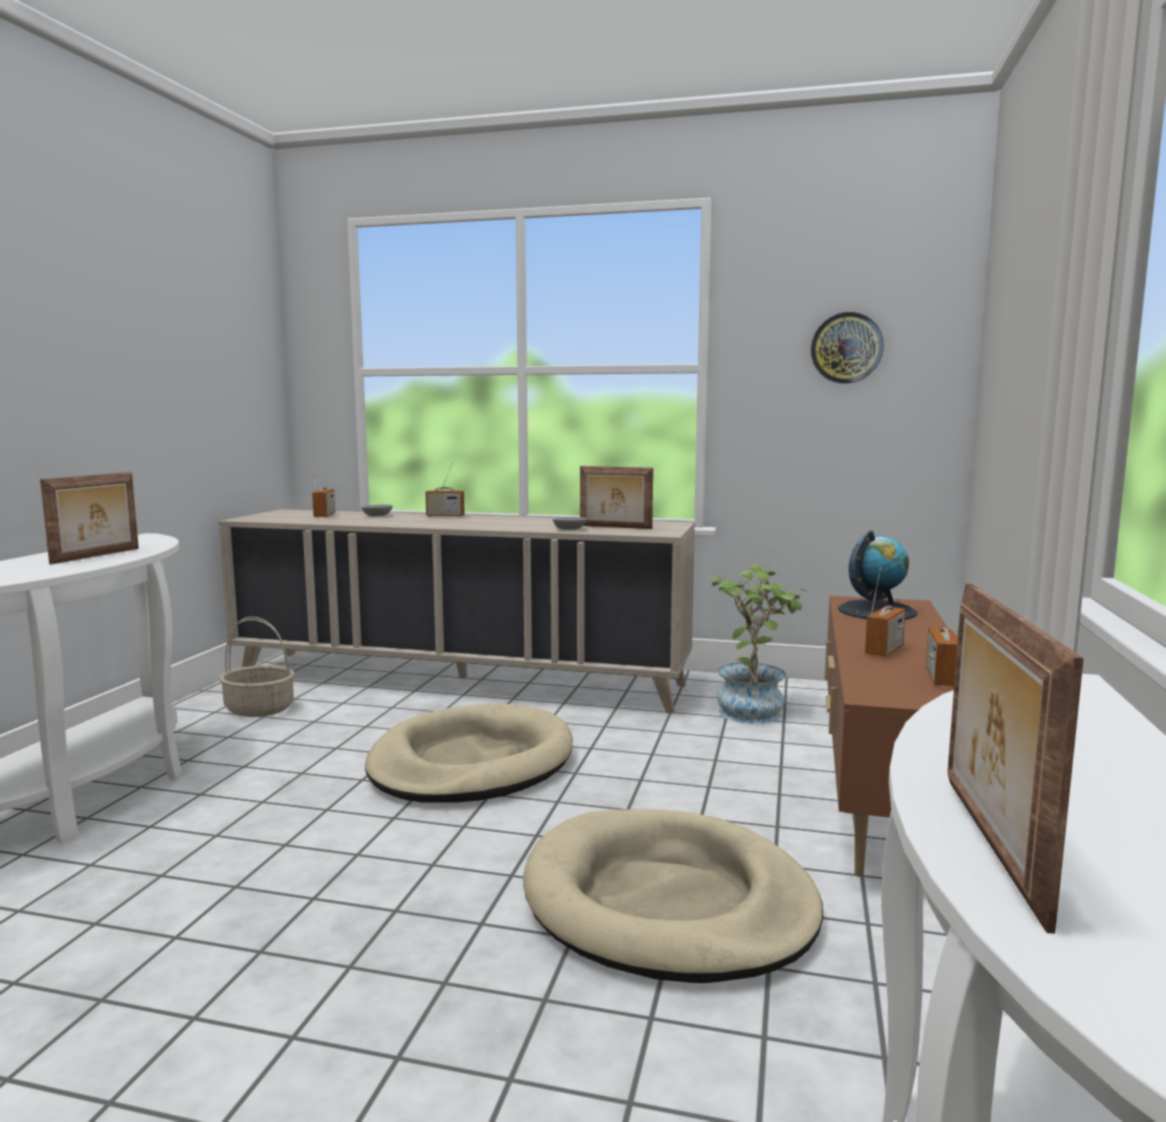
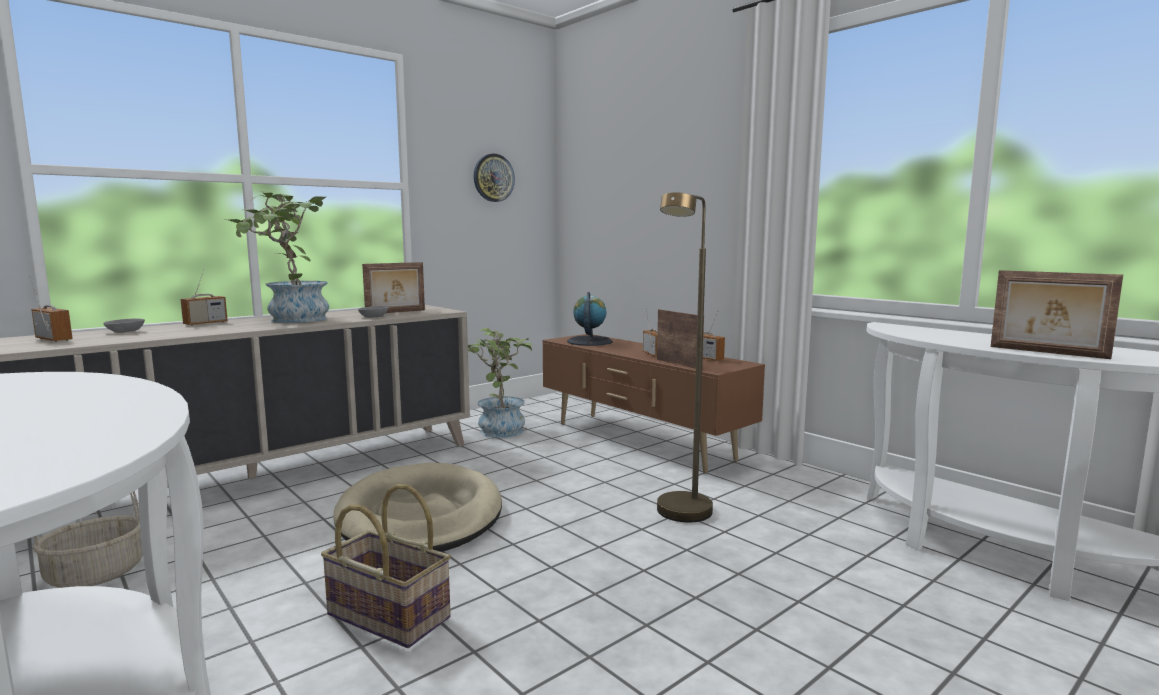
camera: 55 degrees left, 0 degrees up
(97, 556) = (89, 395): picture frame -> picture frame (679, 364)
(268, 826) = (386, 617): none -> basket
(504, 522) = (290, 320): none -> potted plant
(668, 903) = (681, 517): beige dog bed -> brown floor lamp

